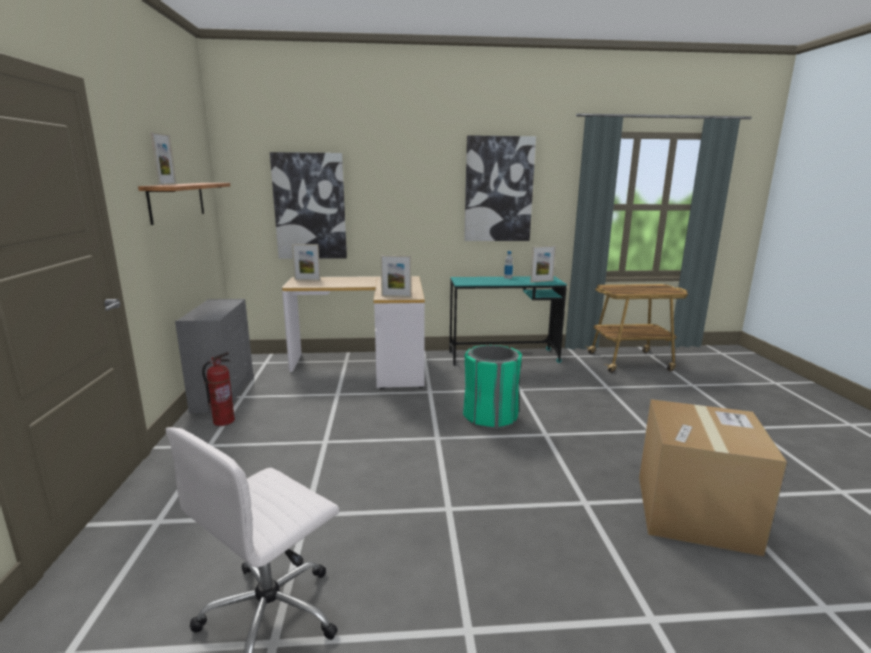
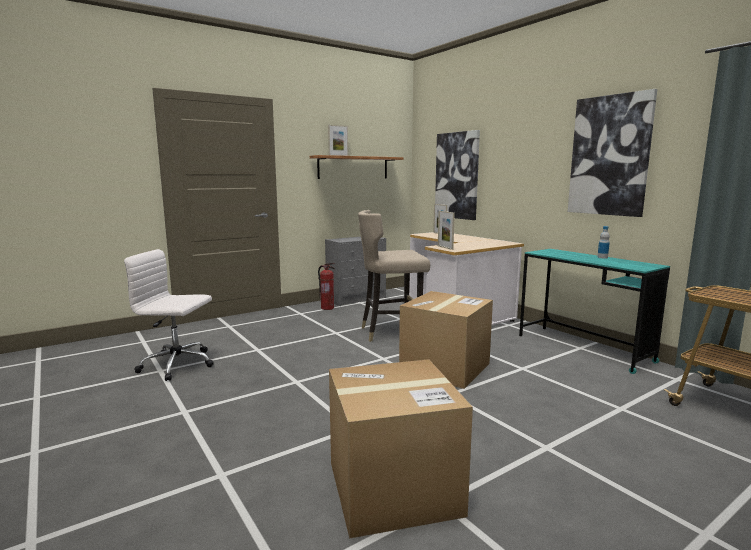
camera: 60 degrees right, 5 degrees down
(371, 411) = (391, 332): none -> beige stool
(490, 417) = (445, 368): green trash can -> cardboard box
(541, 281) = (625, 265): picture frame -> none

